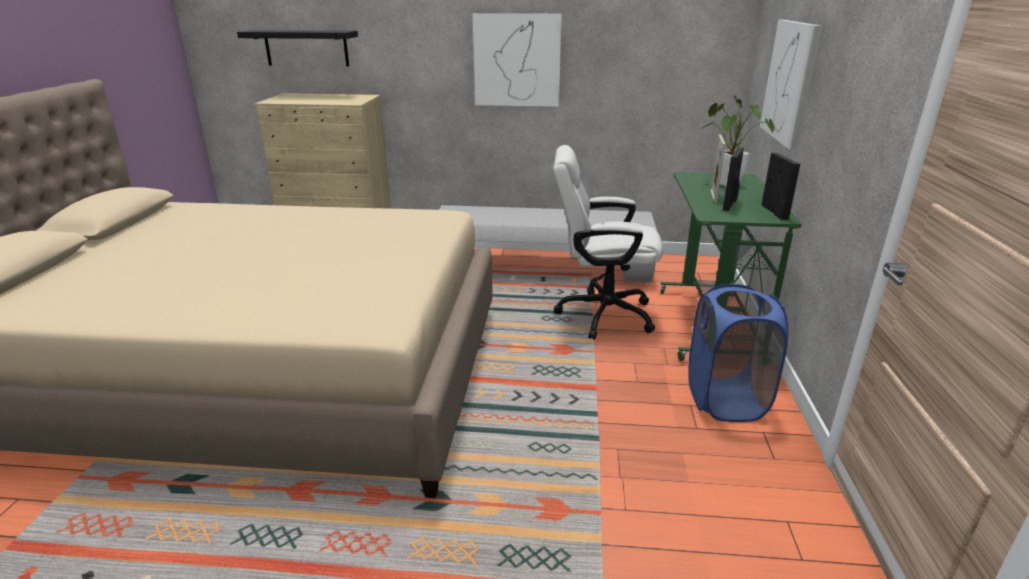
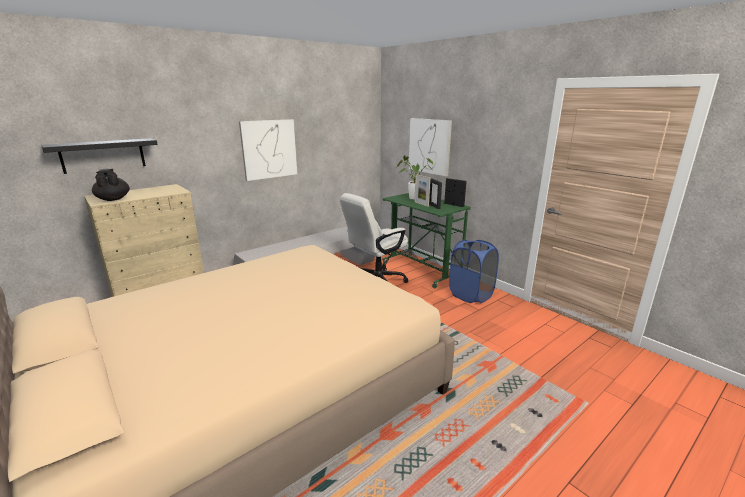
camera: 45 degrees left, 5 degrees down
(286, 100) = (113, 199): none -> black teapot

